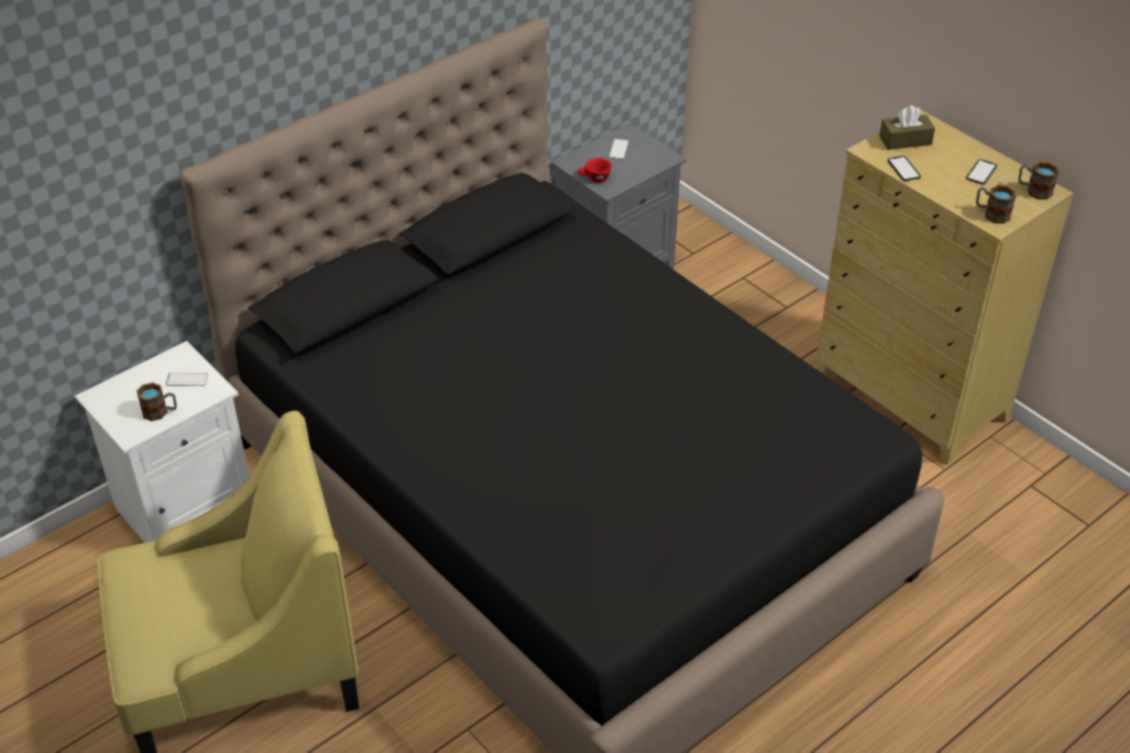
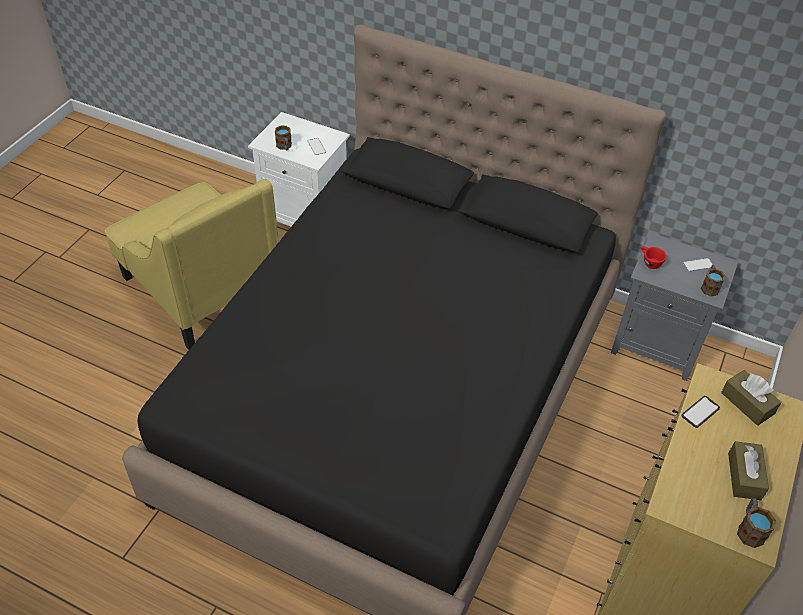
camera: 65 degrees right, 5 degrees up
(981, 172) = (744, 476): phone -> brown tissue box
(991, 214) = (681, 498): mug -> mug (709, 286)

